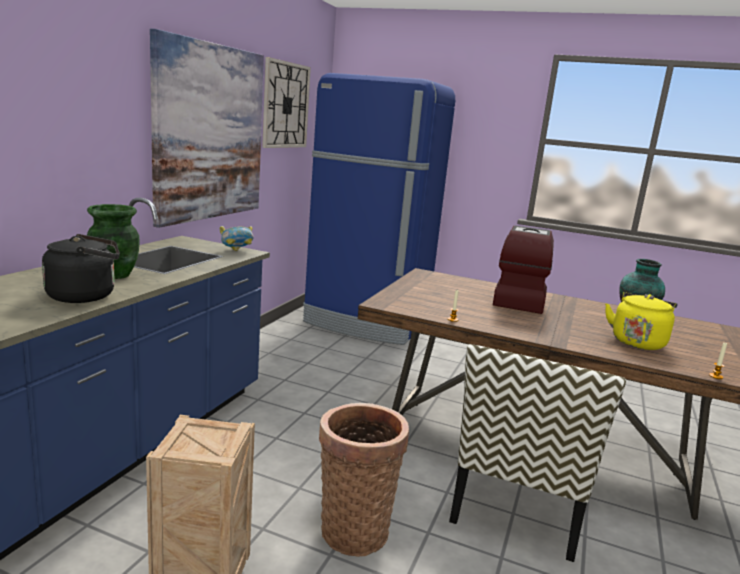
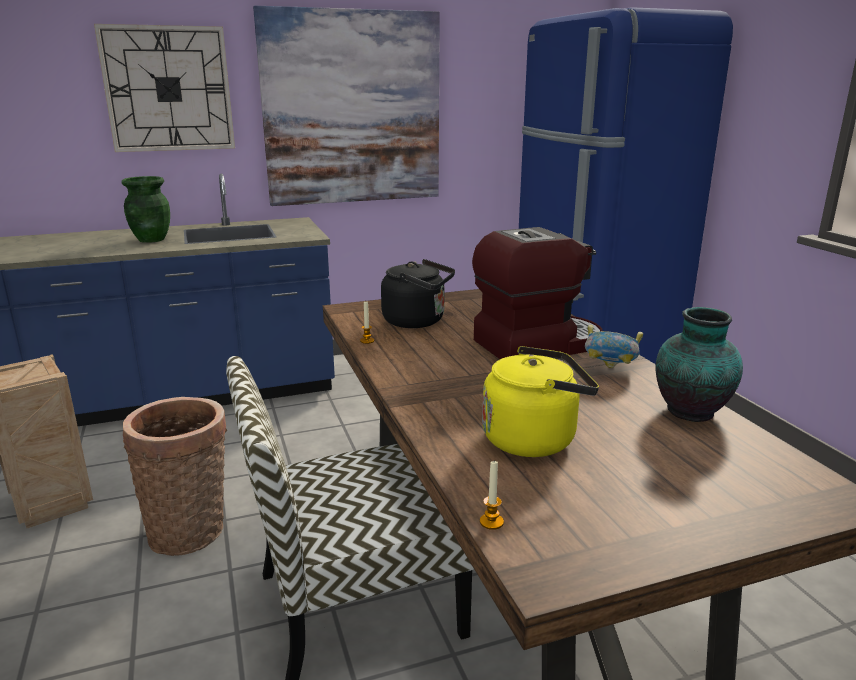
camera: 50 degrees right, 5 degrees up
(86, 296) = (88, 250): black kettle -> black kettle (418, 321)
(237, 251) = (301, 235): bowl -> bowl (610, 370)
(285, 105) = (497, 70): wall clock -> wall clock (168, 89)

